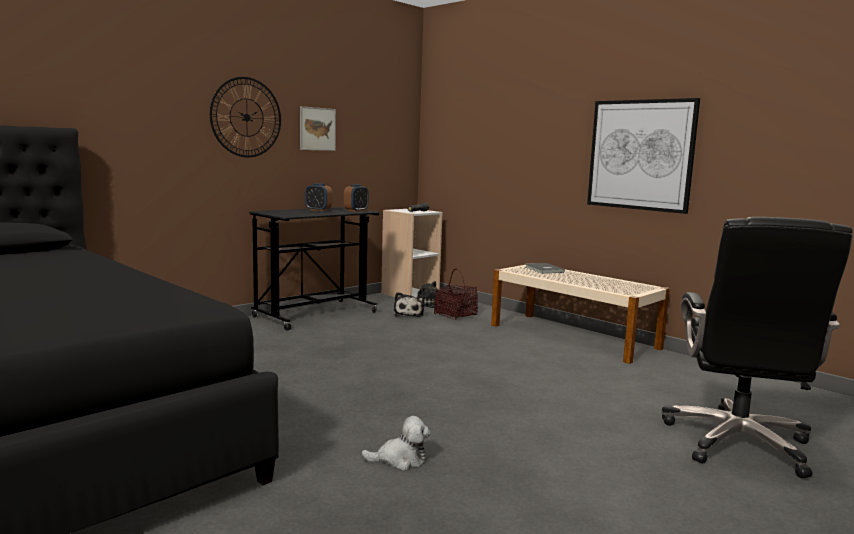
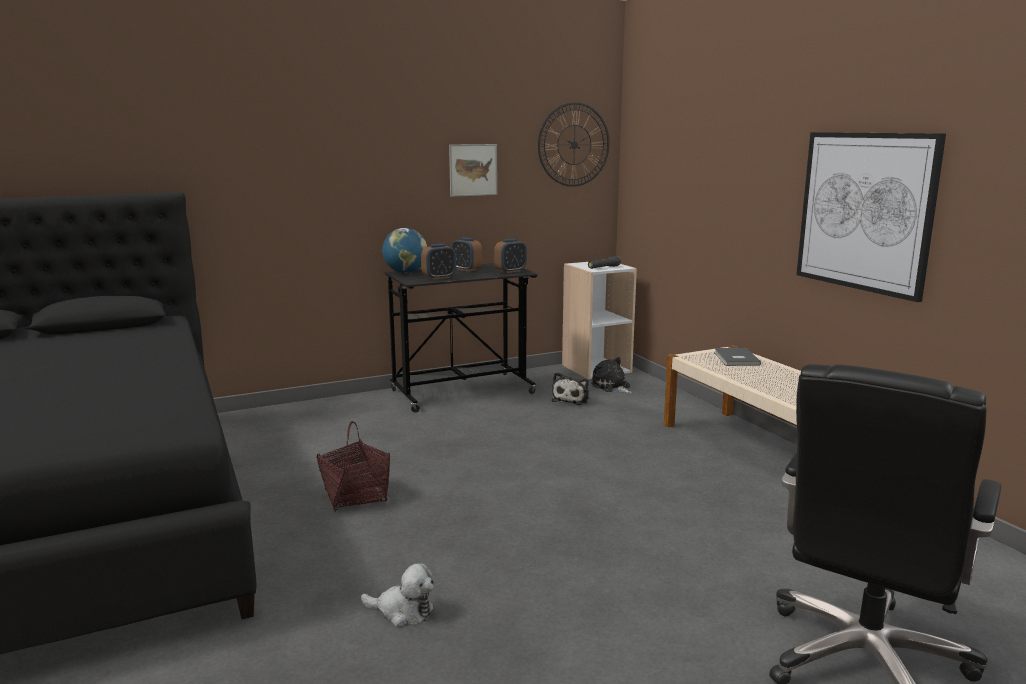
camera: 20 degrees right, 5 degrees up
(246, 117) = (381, 163): wall clock -> wall clock (574, 144)
(269, 211) = (405, 272): none -> globe
(304, 214) = (439, 277): none -> alarm clock
(455, 315) = (629, 404): basket -> basket (355, 496)

